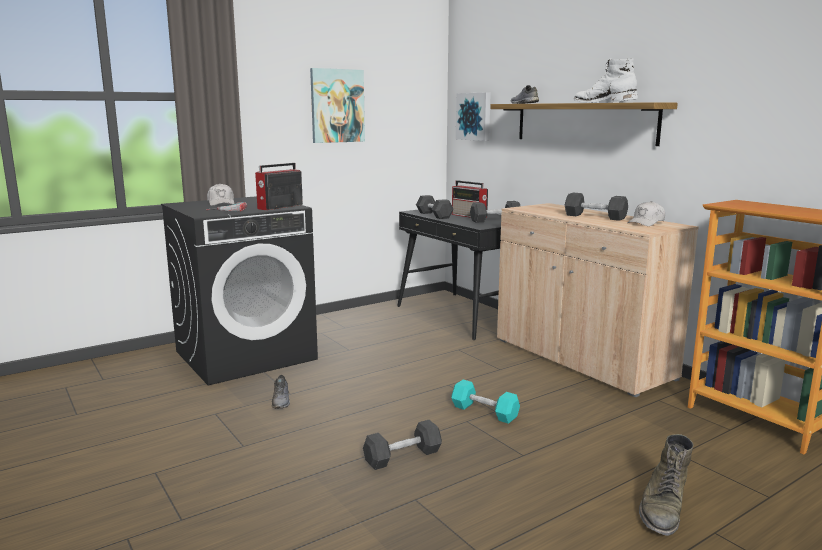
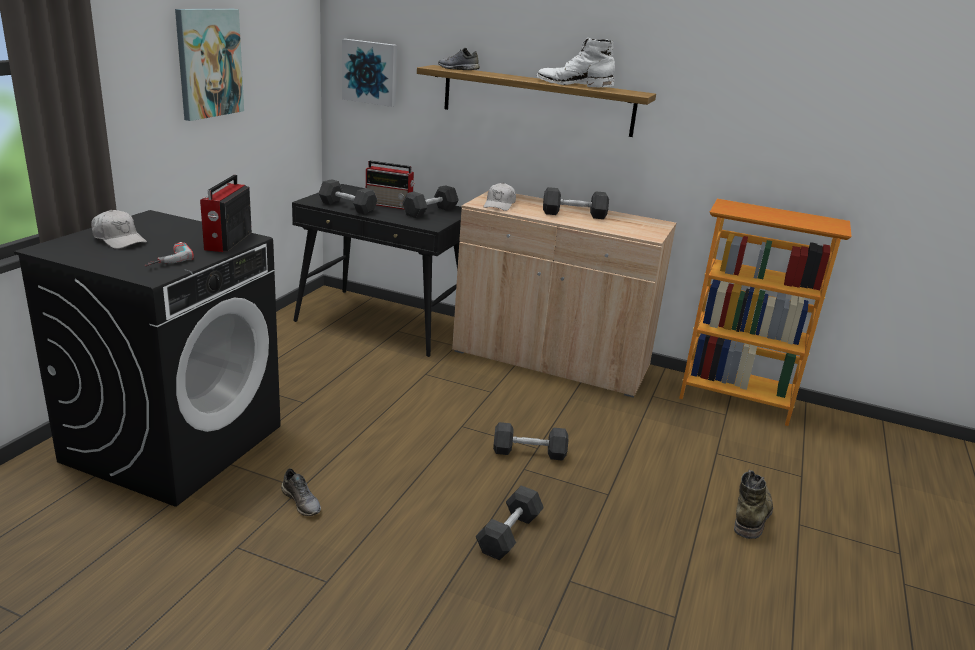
camera: 35 degrees left, 10 degrees up
(484, 412) = (529, 452): turquoise dumbbell -> black dumbbell
(646, 223) = (630, 221): white cap -> white cap (499, 205)
(663, 508) = (751, 513): green boot -> green boot turned 150 degrees counterclockwise

